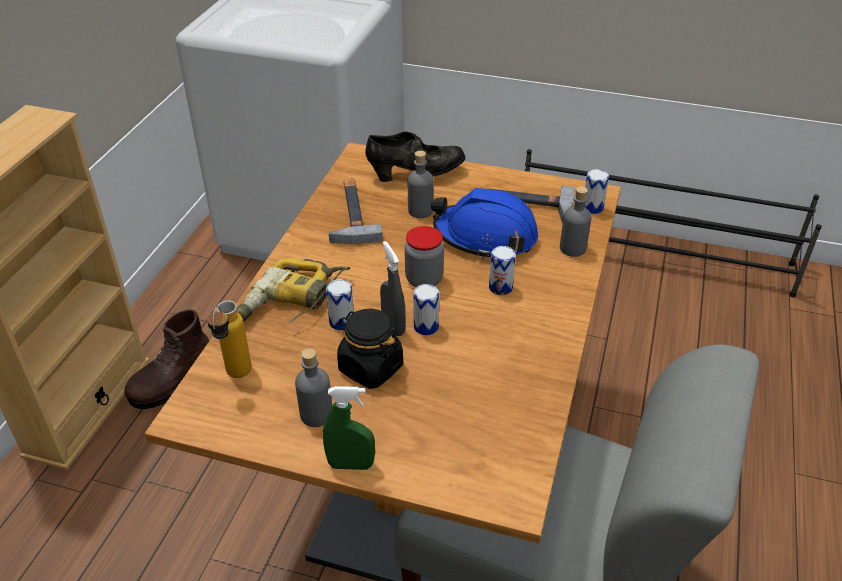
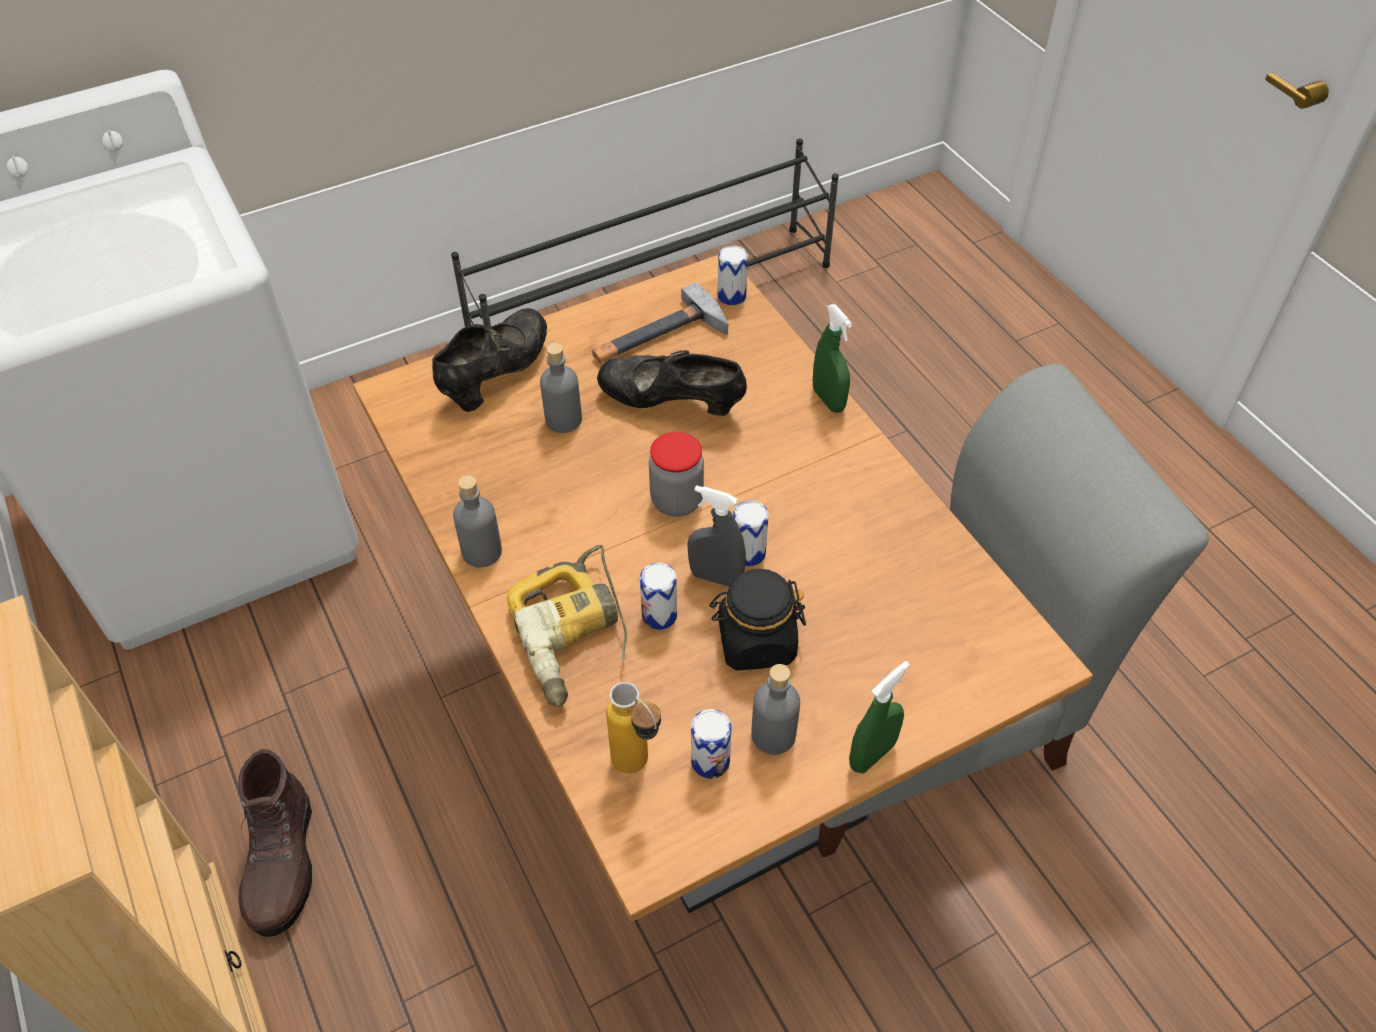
camera: 45 degrees left, 10 degrees up
(351, 213) = (489, 477): hammer -> none
(485, 236) = (671, 404): blue hard hat -> black shoe
(500, 287) = (761, 453): can -> can (710, 761)
(572, 248) = (771, 358): grey bottle -> grey bottle (482, 551)
(578, 287) = (828, 400): none -> green spray bottle

